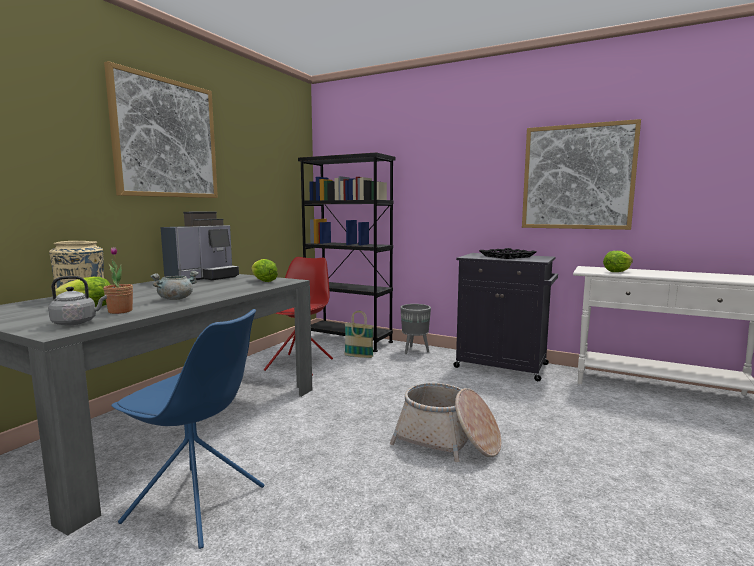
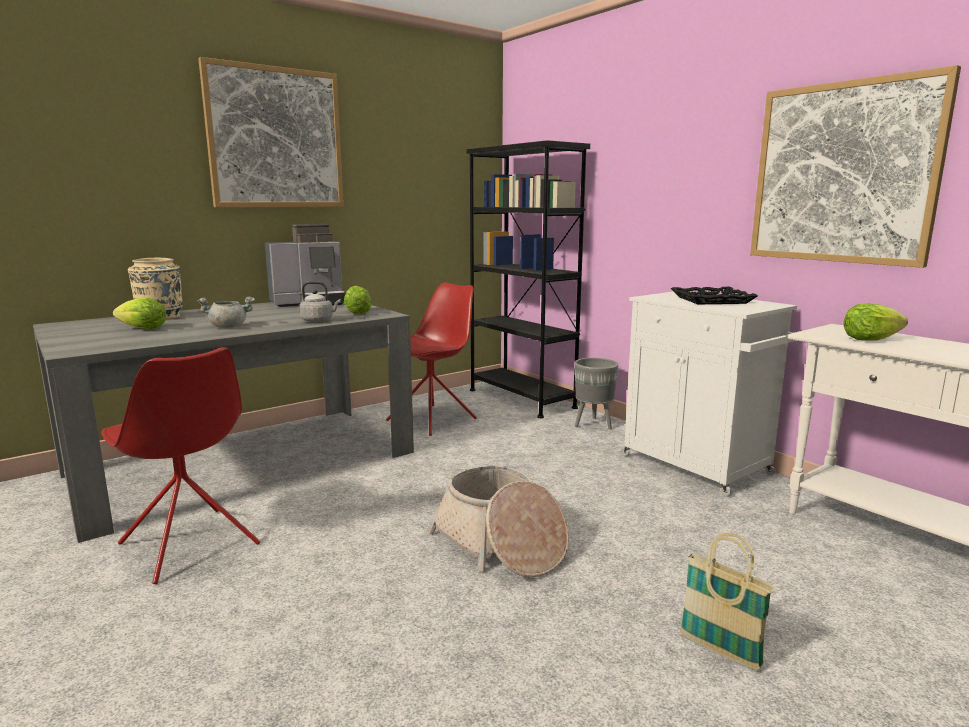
camera: 25 degrees right, 5 degrees up
(77, 322) = (103, 344): grey kettle -> grey kettle (319, 320)
(120, 311) = (157, 336): potted plant -> none
(197, 505) = (190, 545): blue chair -> red chair
(359, 356) = (512, 420): basket -> basket (719, 651)
(503, 366) = (698, 466): black cabinet -> white cabinet

